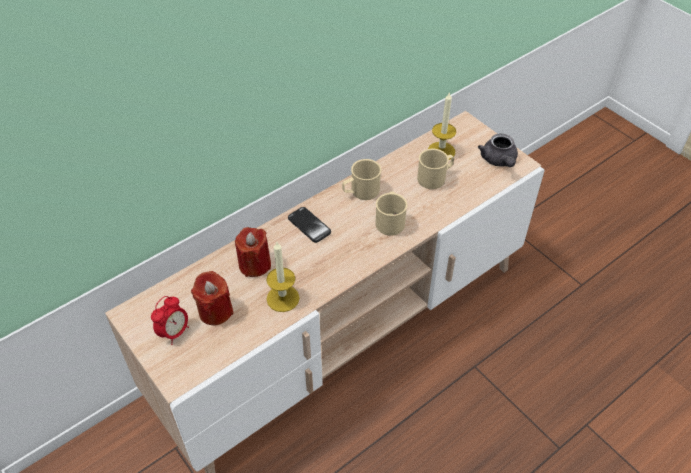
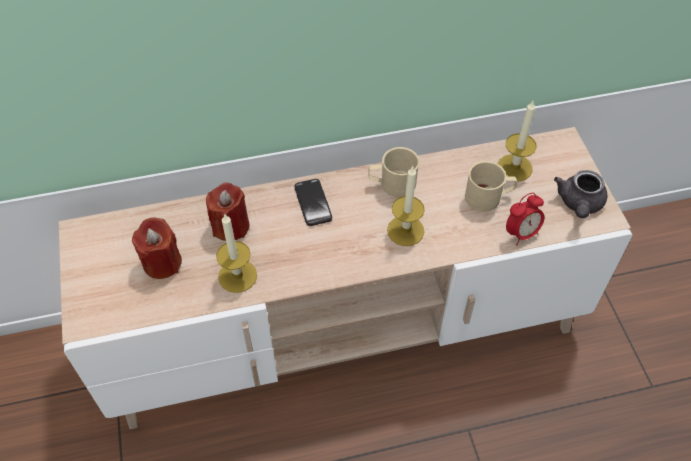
camera: 25 degrees right, 5 degrees up
(174, 332) = (110, 269): alarm clock -> alarm clock (521, 233)
(390, 220) = (405, 230): beige mug -> candle

